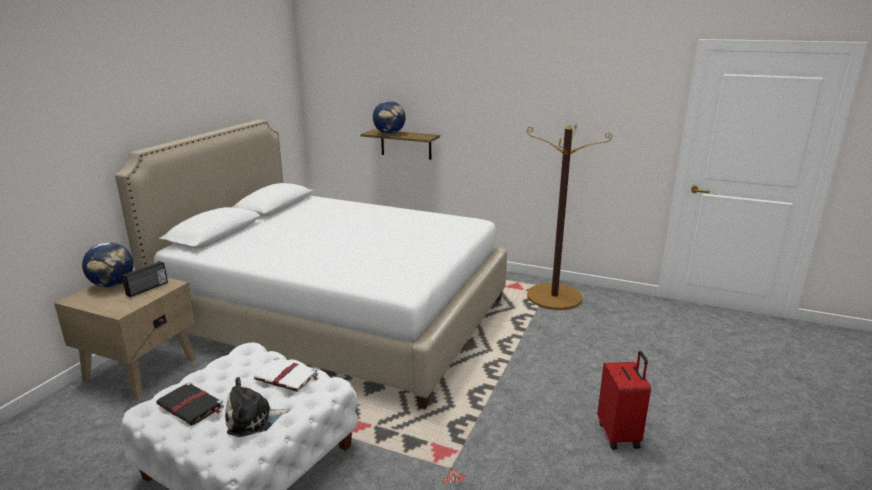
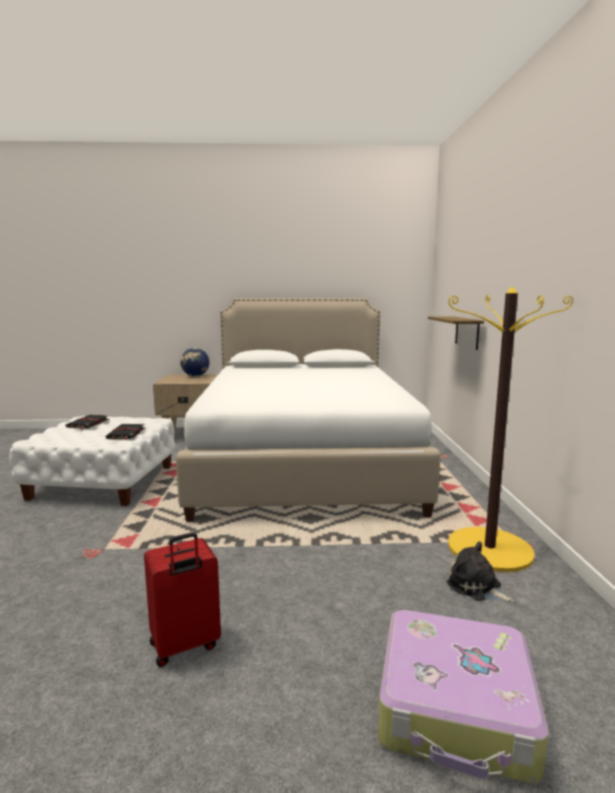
camera: 65 degrees right, 10 degrees down
(147, 289) = (195, 380): radio -> none
(253, 420) = (74, 437): plush toy -> plush toy (476, 587)
(287, 377) = (126, 433): white book -> black book
(389, 133) = (447, 317): globe -> none
(554, 297) = (490, 549): brown clothes rack -> yellow clothes rack
(688, 357) = (456, 709): none -> suitcase

